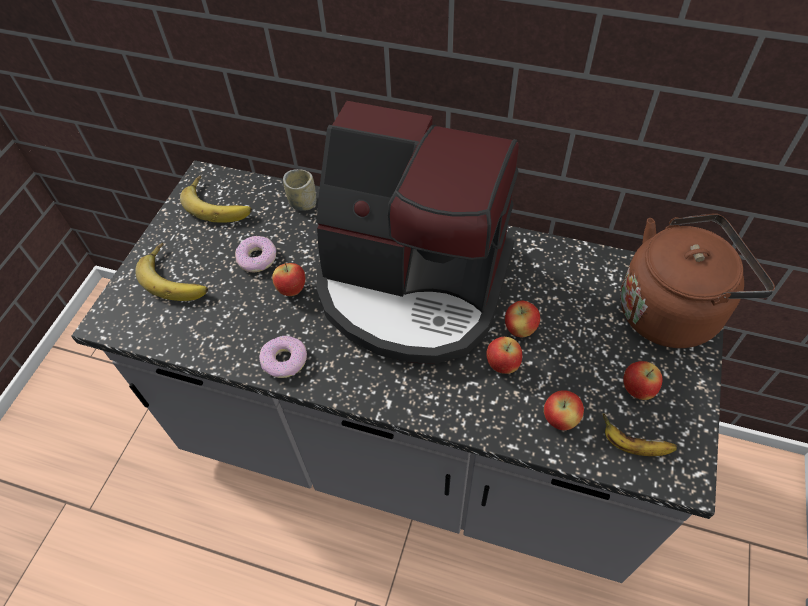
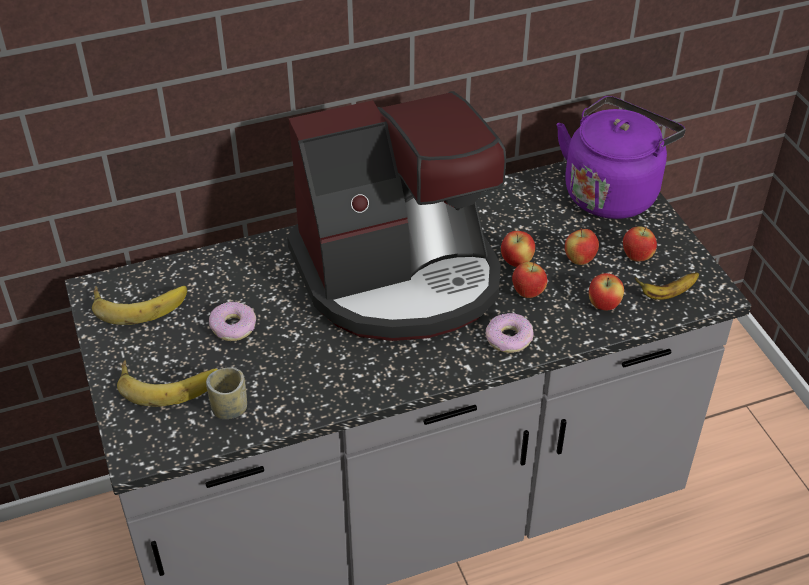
camera: 40 degrees left, 10 degrees down
(284, 361) = (349, 387): donut -> donut (509, 338)
(292, 290) = (295, 333): apple -> apple (579, 260)
(303, 203) = (227, 262): cup -> cup (229, 408)
(673, 310) = (612, 191): brown kettle -> purple kettle

